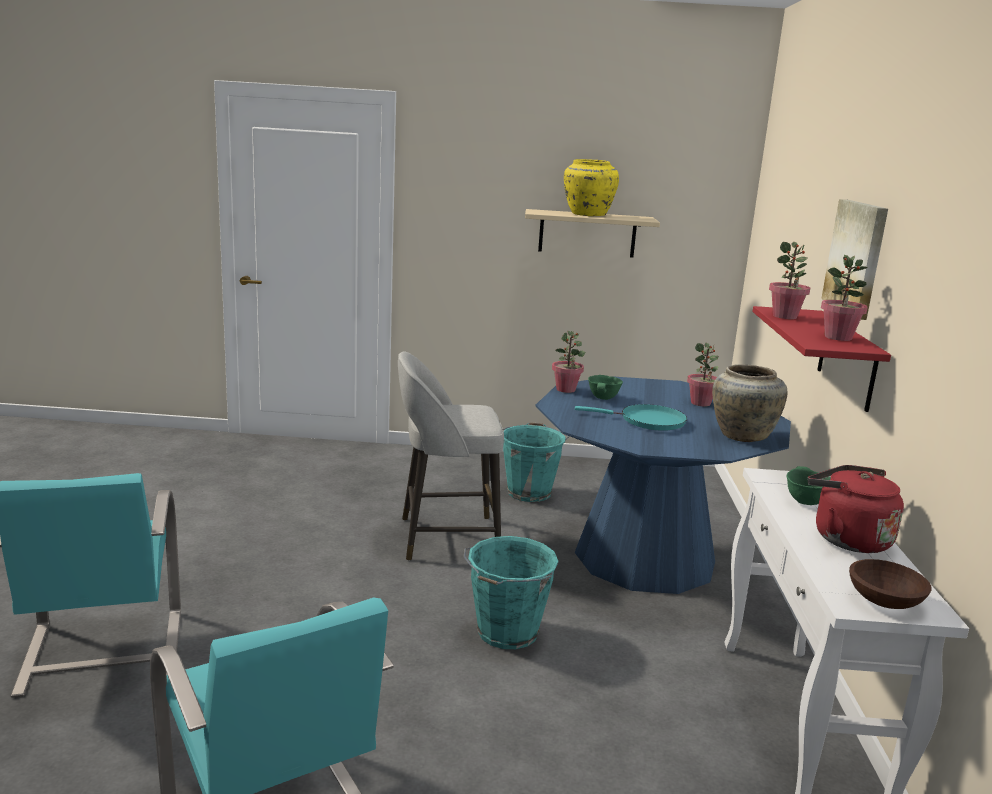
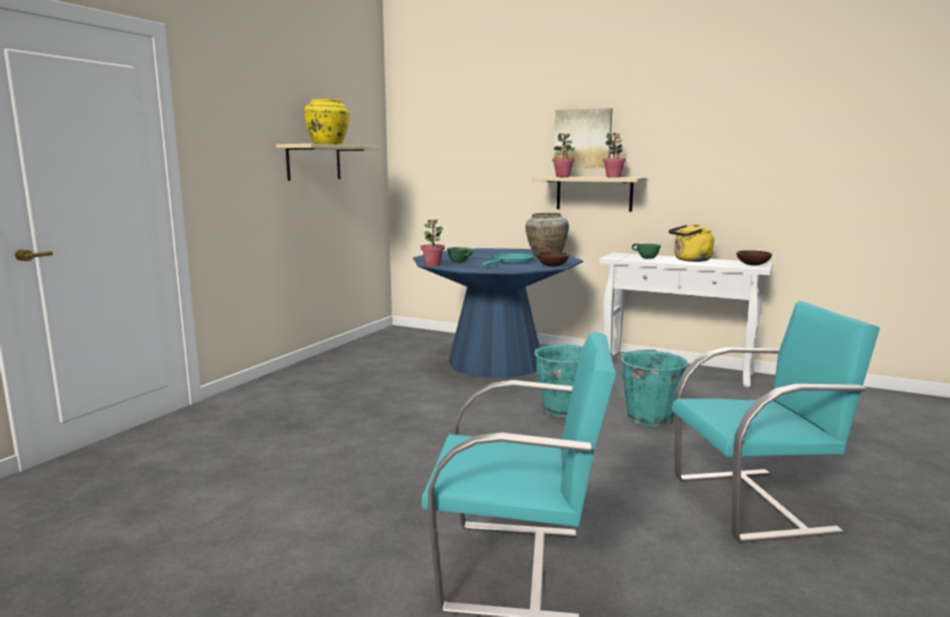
camera: 65 degrees left, 5 degrees down
(445, 537) = (418, 406): grey stool -> none
(529, 492) = (370, 371): turquoise bucket -> turquoise bucket (647, 418)
(646, 445) = (552, 265): none -> brown bowl
(701, 403) = (485, 253): potted plant -> none
(846, 538) = (690, 260): red kettle -> yellow kettle
(847, 360) = (594, 193): red shelf -> beige shelf

